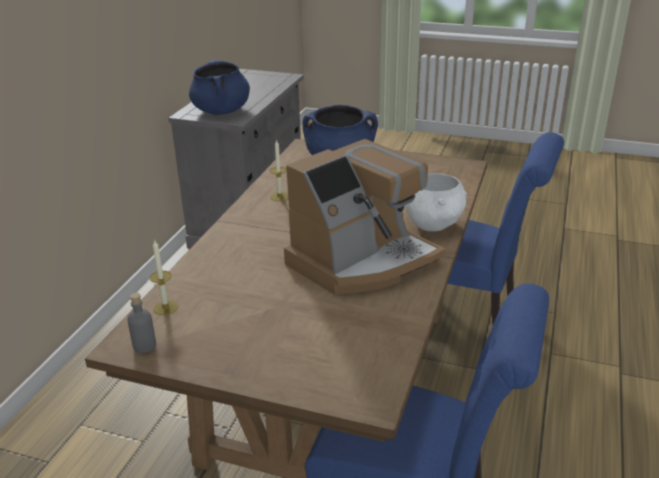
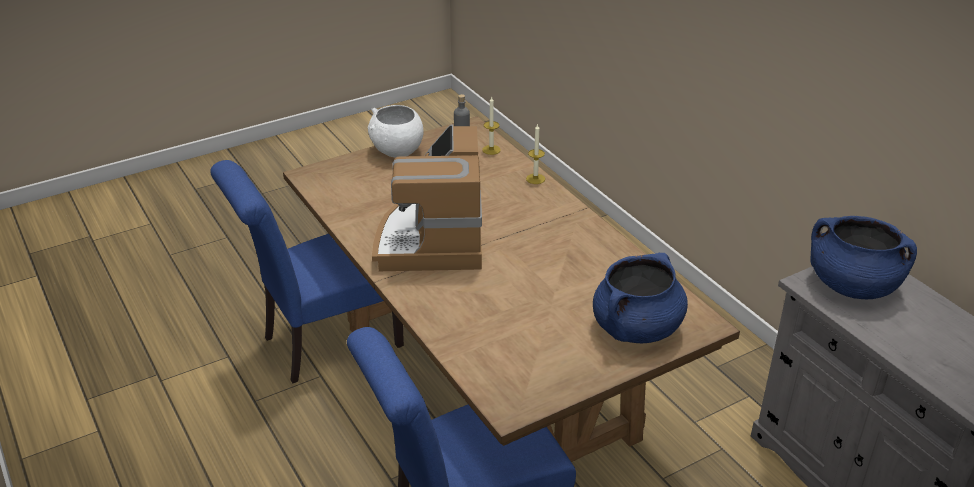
camera: 130 degrees right, 5 degrees up
(279, 197) = (593, 252): candle -> candle (535, 179)
(433, 224) = (431, 304): white bowl -> white bowl (397, 151)

